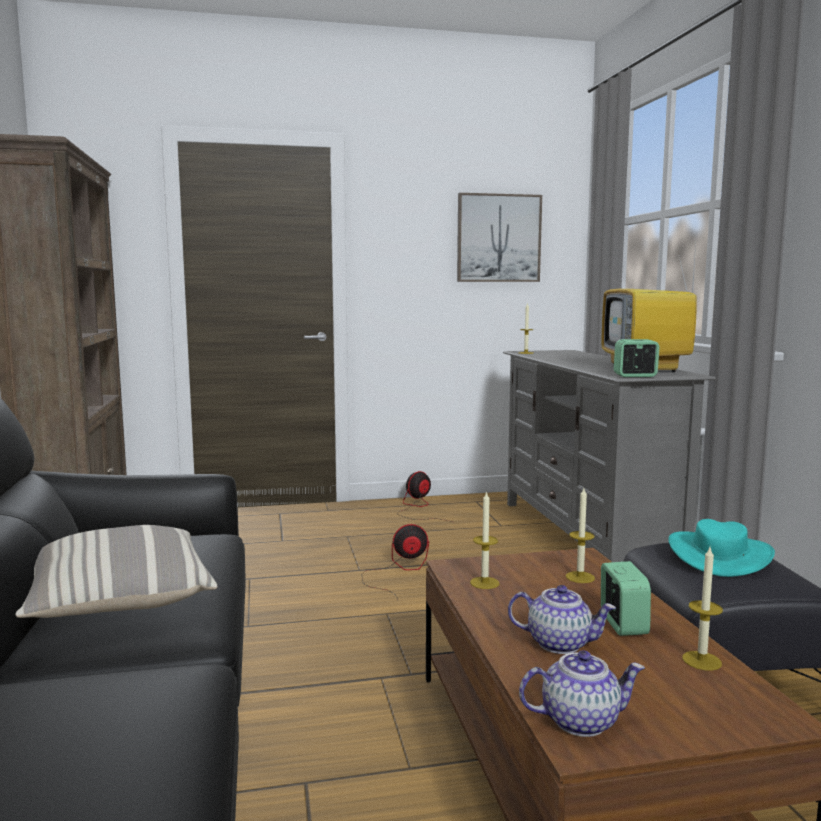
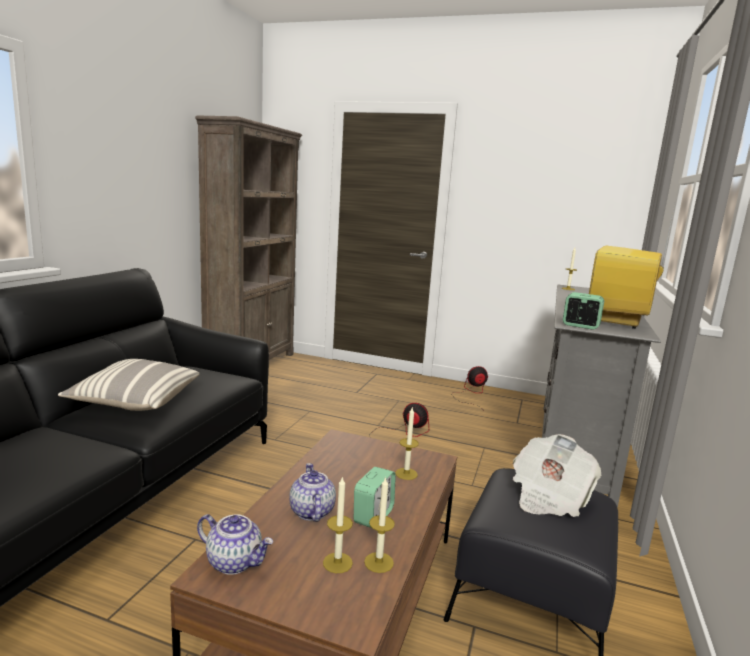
camera: 30 degrees right, 5 degrees up
(484, 583) = (338, 455): candle -> candle (337, 563)
(498, 238) = (577, 189): picture -> none
(560, 643) = (311, 511): teapot -> teapot turned 150 degrees counterclockwise
(719, 555) = (549, 496): turquoise hat -> newspaper

